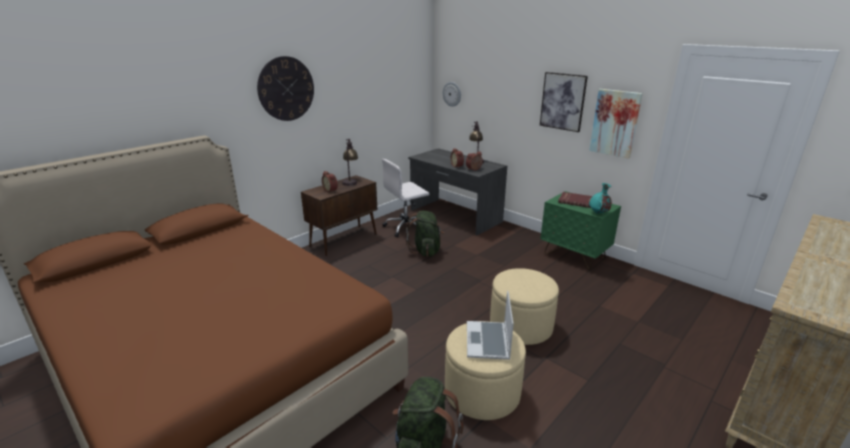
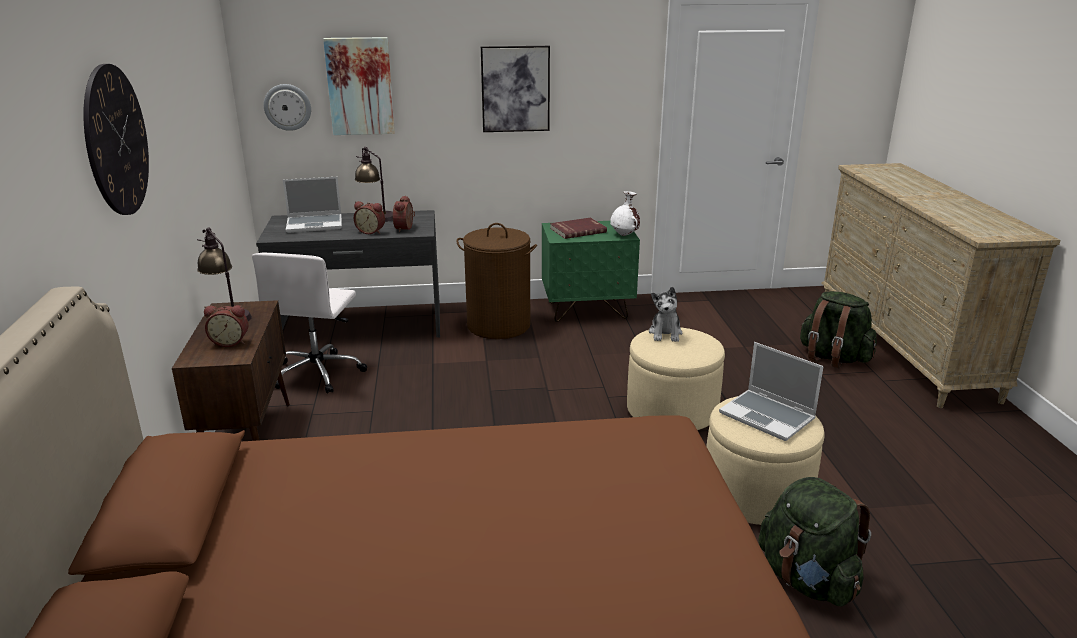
camera: 50 degrees left, 0 degrees up
(426, 251) = (411, 389): green backpack -> green backpack (833, 358)
(444, 156) = (315, 224): none -> laptop
(512, 242) = (498, 326): none -> brown laundry basket
(531, 274) = (665, 333): none -> plush toy
(598, 213) = (625, 235): turquoise vase -> white vase
(615, 123) = (599, 107): picture -> picture (360, 86)

